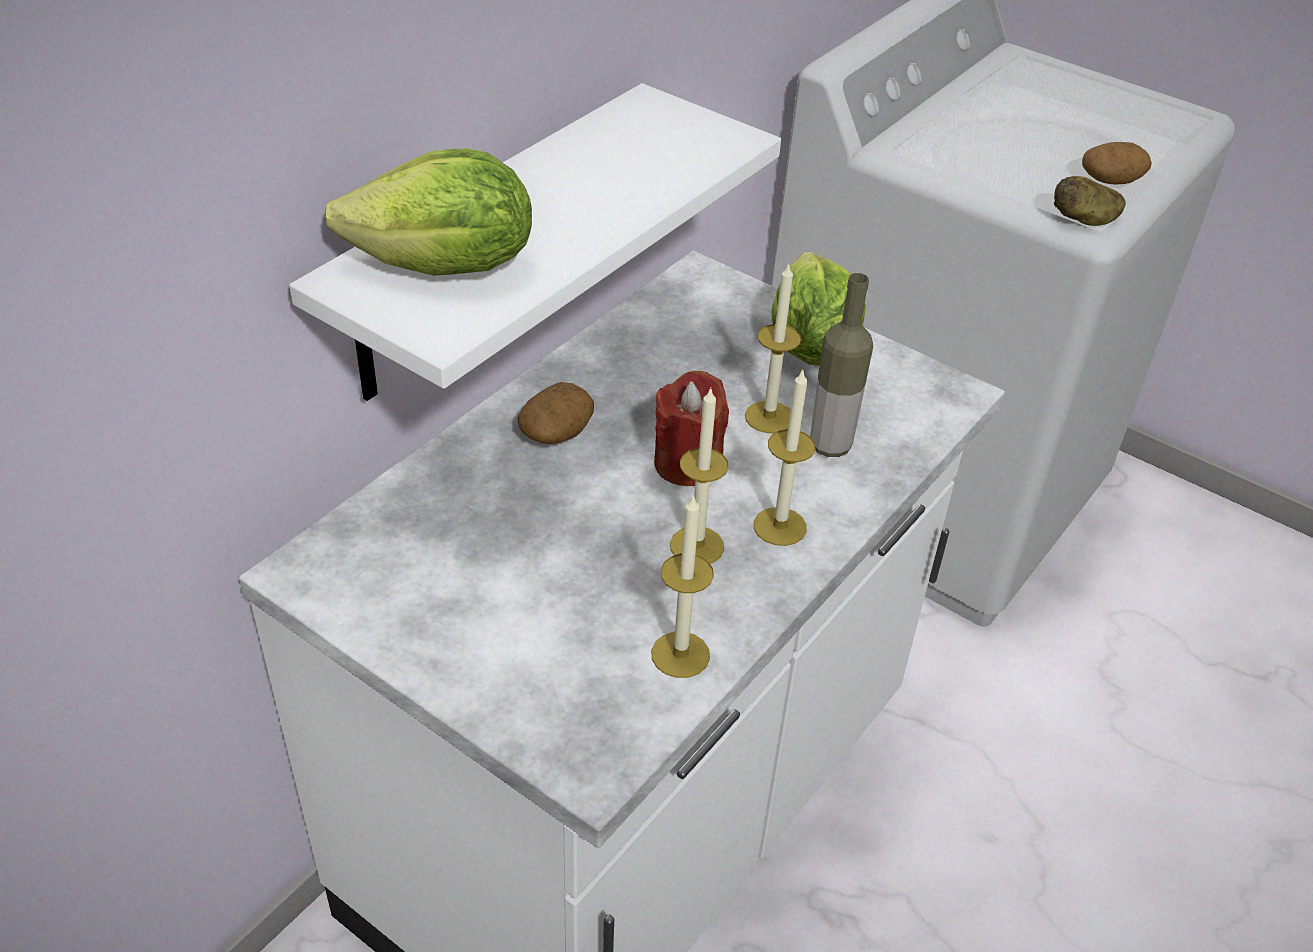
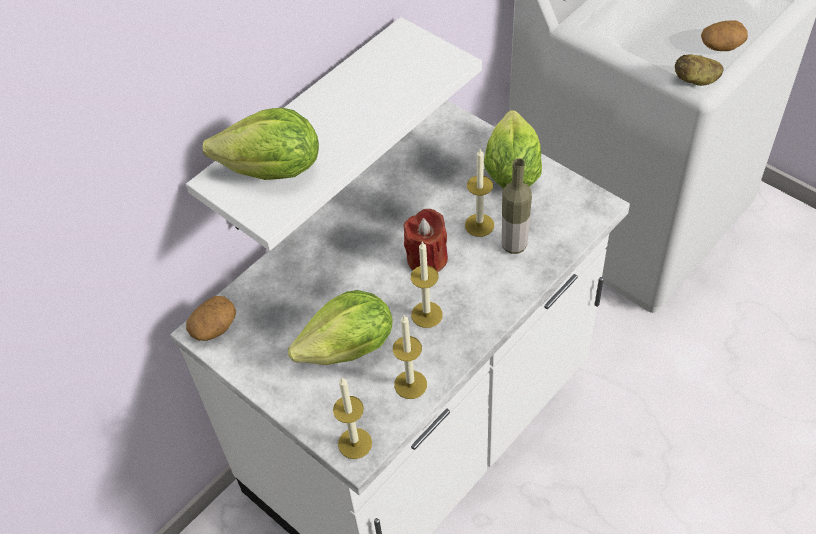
camera: 10 degrees right, 10 degrees up
(556, 432) = (351, 237): potato -> potato (214, 327)
(566, 599) = (349, 349): none -> lettuce
(780, 526) = (476, 301): candle -> candle (355, 443)

